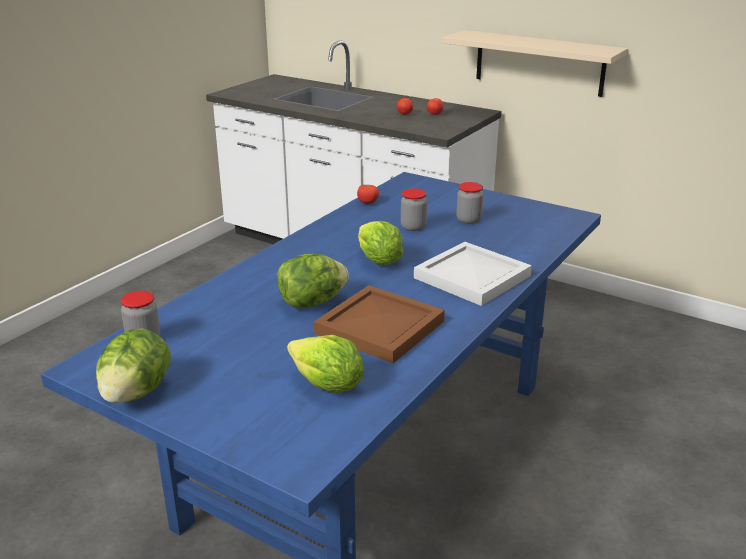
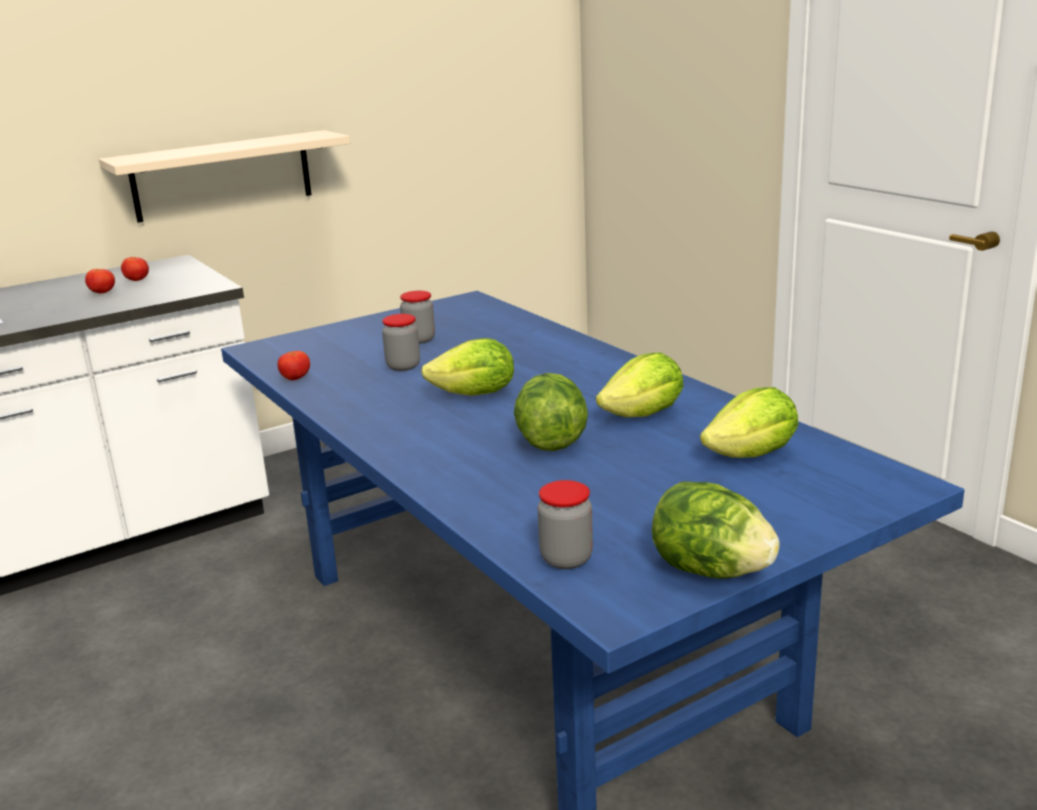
camera: 65 degrees left, 5 degrees down
(380, 328) = (644, 415): brown tray -> lettuce
(472, 278) = (565, 359): white tray -> none

